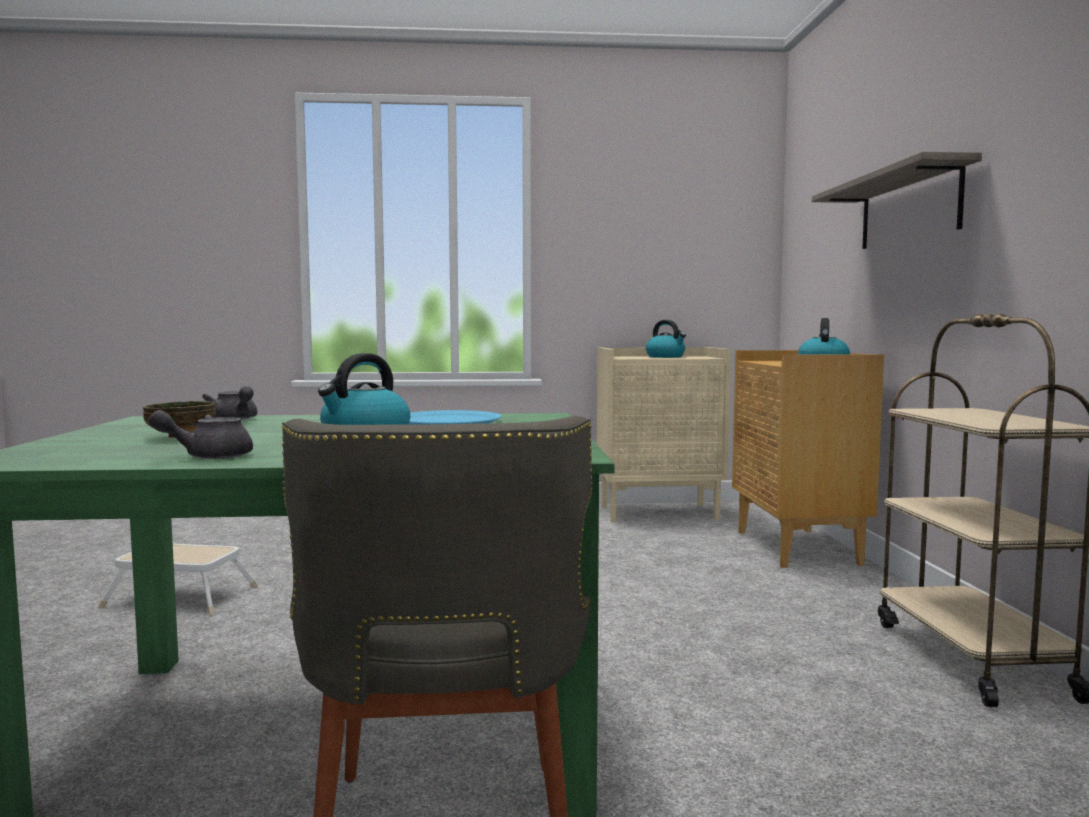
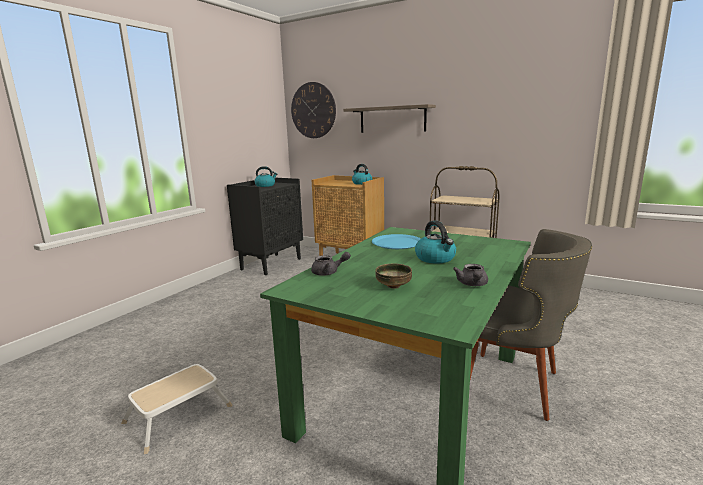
camera: 55 degrees left, 10 degrees up
(659, 513) = (271, 264): beige cabinet -> black cabinet
(809, 212) = (313, 110): none -> wall clock

